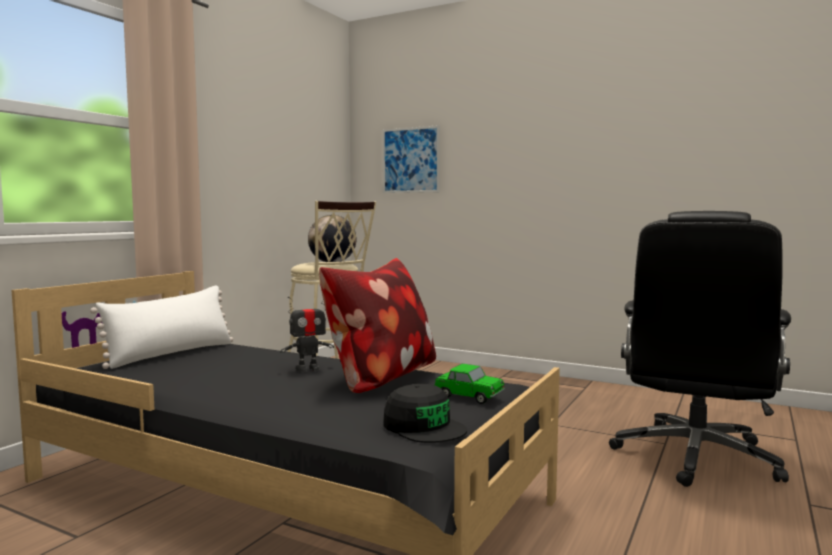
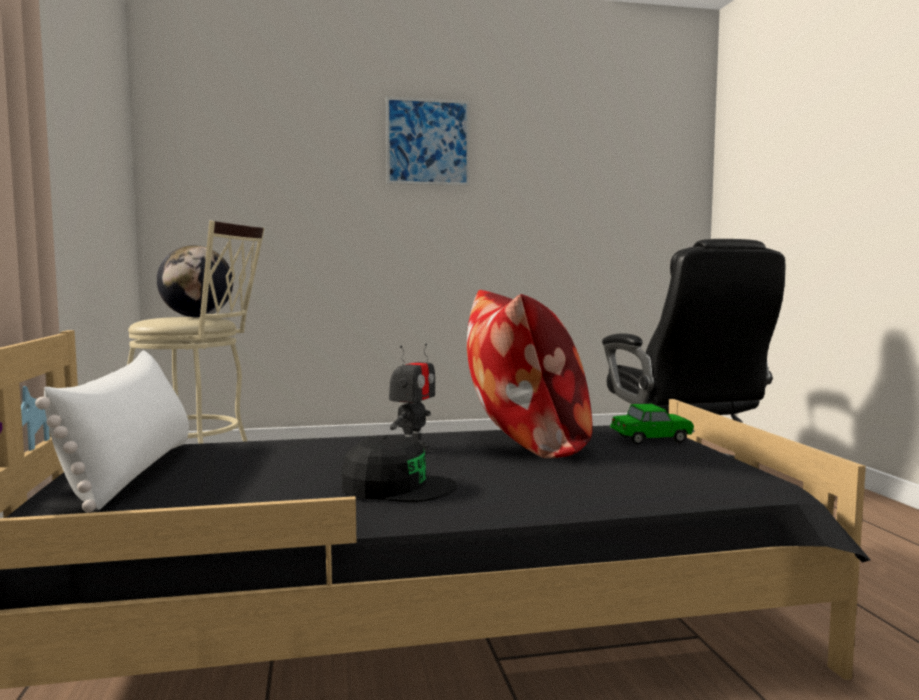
camera: 40 degrees left, 0 degrees up
(410, 160) = (242, 177): picture -> picture (428, 142)
(424, 426) = (713, 470): black cap -> black cap (397, 487)

